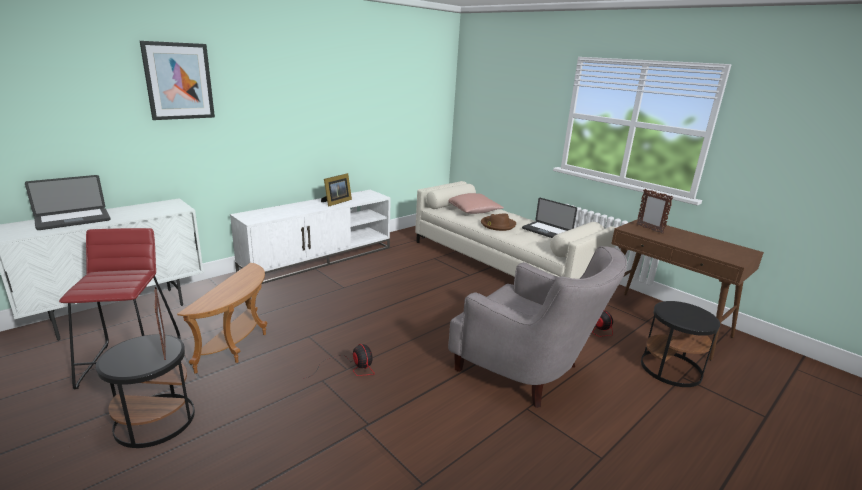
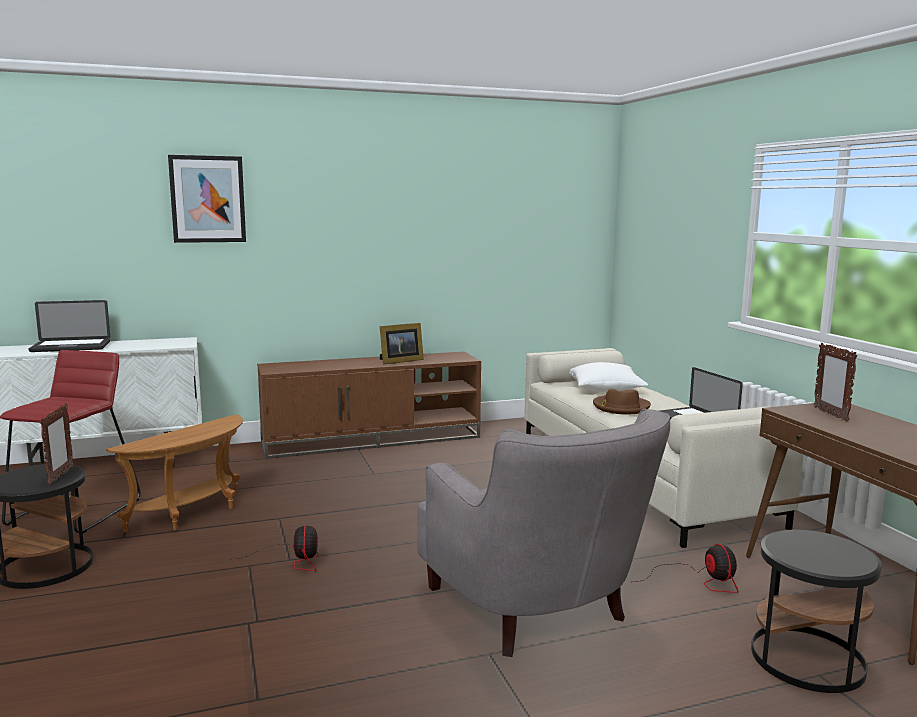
camera: 25 degrees right, 10 degrees down
(319, 259) = (373, 439): white tv stand -> brown tv stand
(473, 211) = (605, 389): pink pillow -> white pillow

